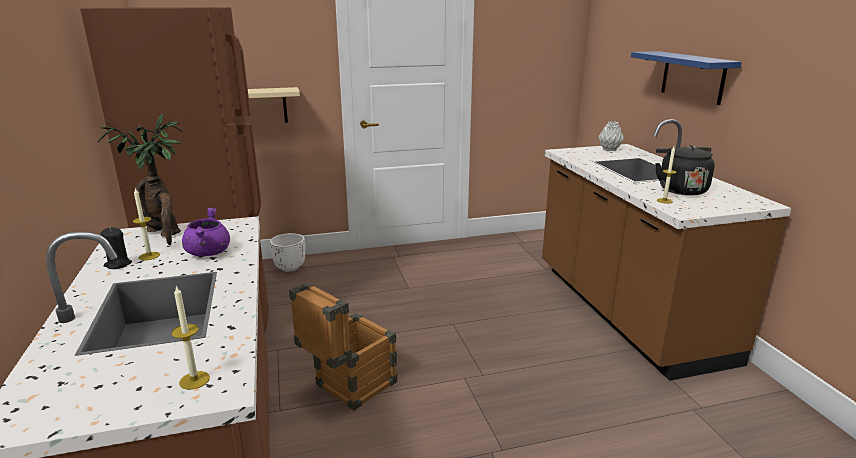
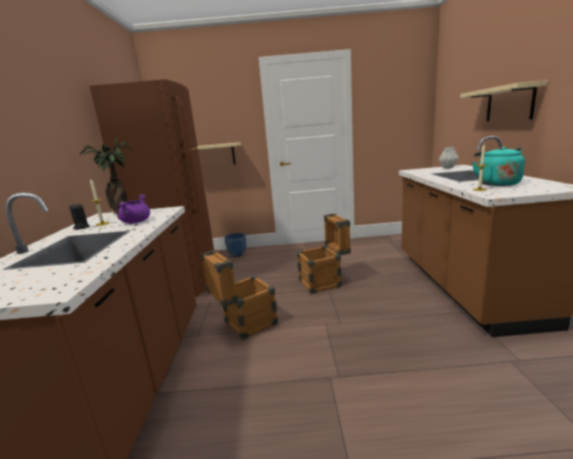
camera: 15 degrees right, 5 degrees down
(194, 380) = (49, 285): candle -> none
(290, 268) = (237, 254): white planter -> blue planter
(444, 313) = (325, 282): none -> crate
(680, 189) = (496, 183): black kettle -> turquoise kettle
(692, 77) = (509, 103): blue shelf -> beige shelf

